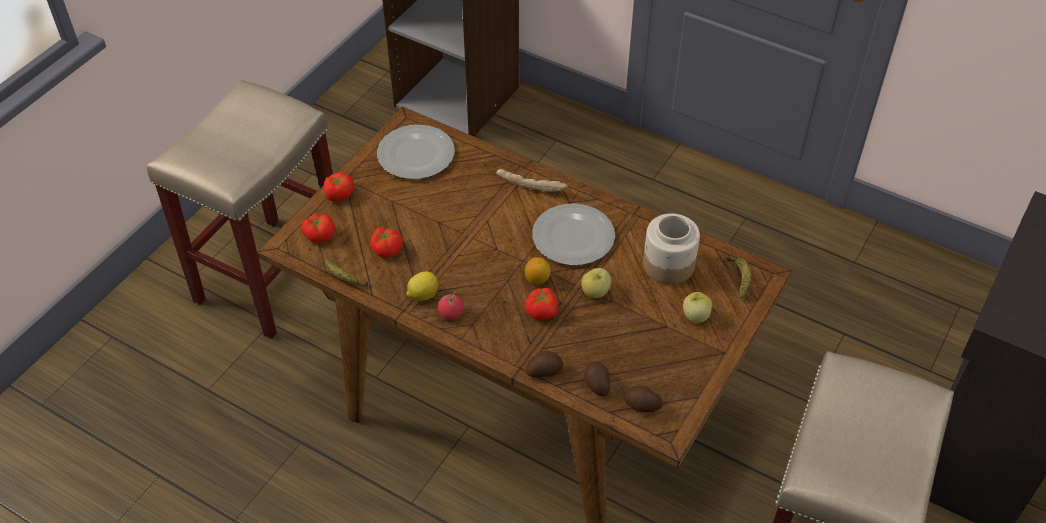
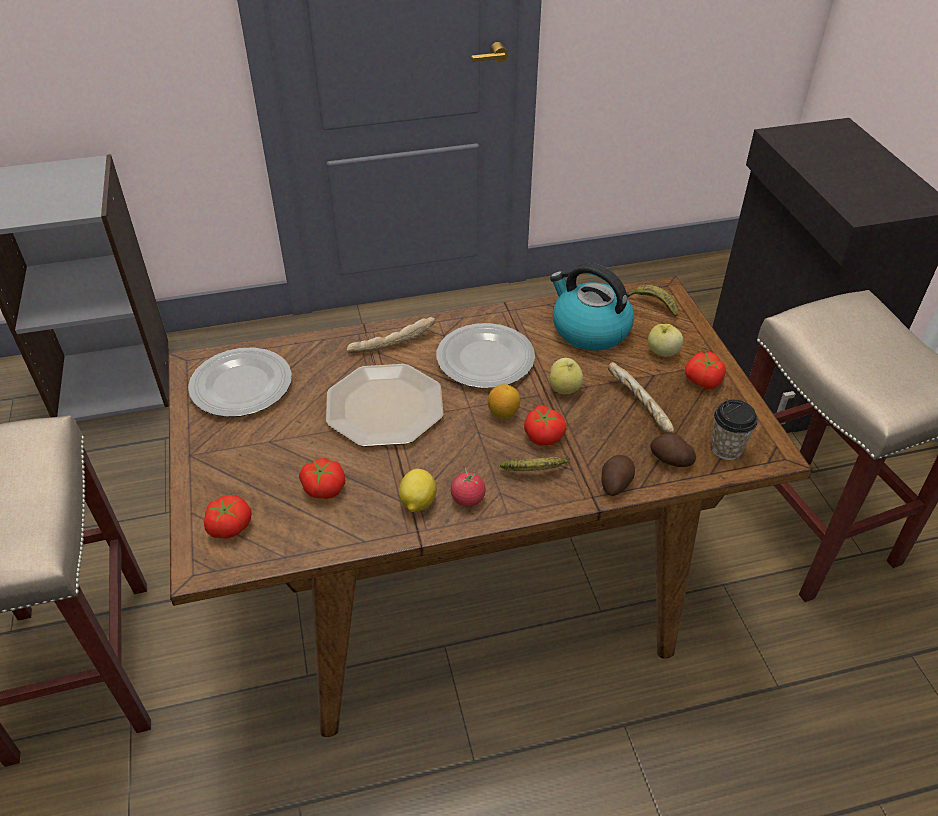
camera: 45 degrees left, 5 degrees down
(339, 194) = (200, 473): tomato -> tomato (702, 380)
(343, 278) = (312, 548): banana -> banana (536, 470)
(475, 224) = (383, 407): none -> plate
(626, 337) = (638, 405): none -> bread
(642, 406) = (726, 448): potato -> cup
(668, 265) = (589, 330): jar -> kettle

